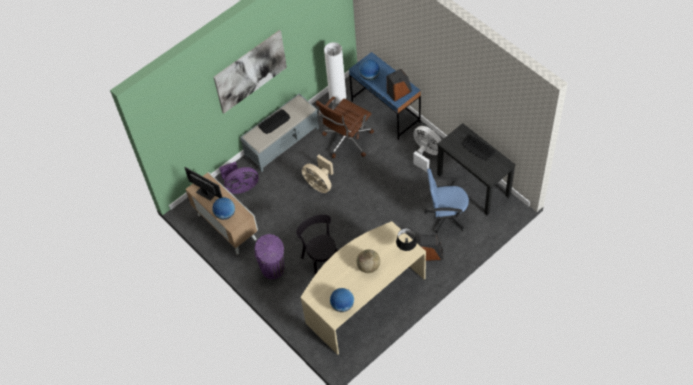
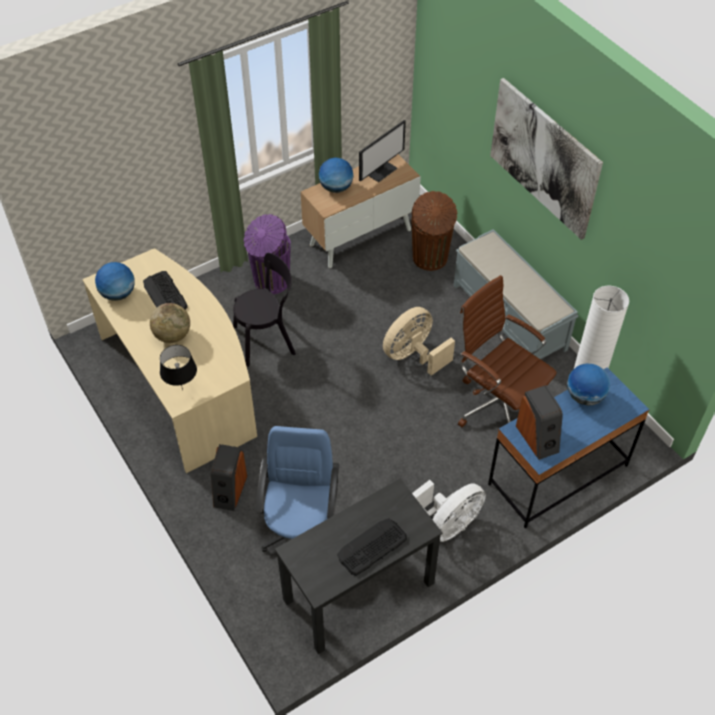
camera: 95 degrees right, 5 degrees down
(241, 187) = (430, 259): purple fan -> brown trash can
(274, 122) = (517, 272): keyboard -> keyboard (165, 294)

